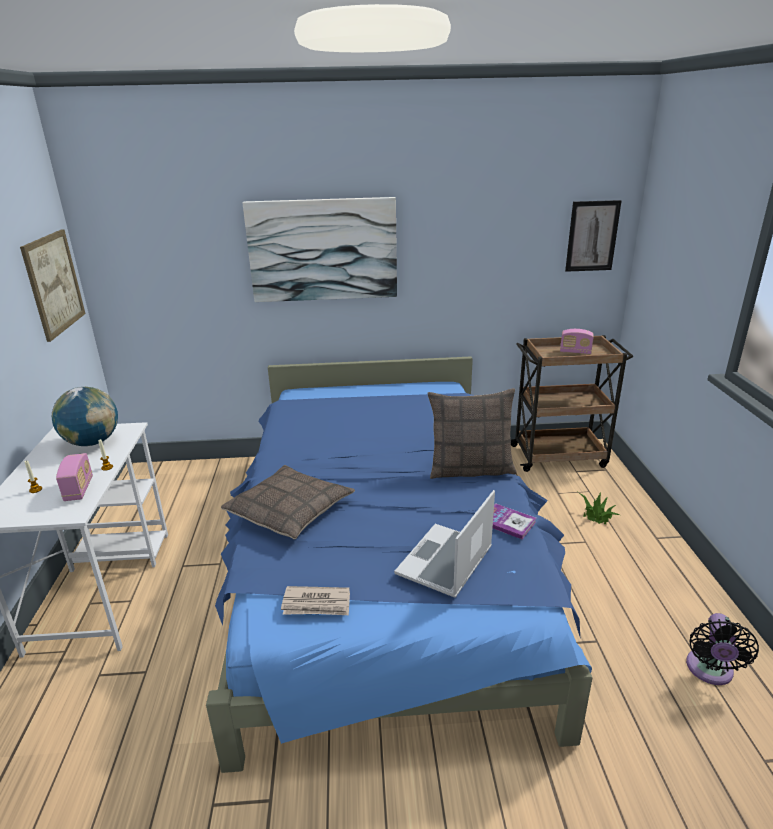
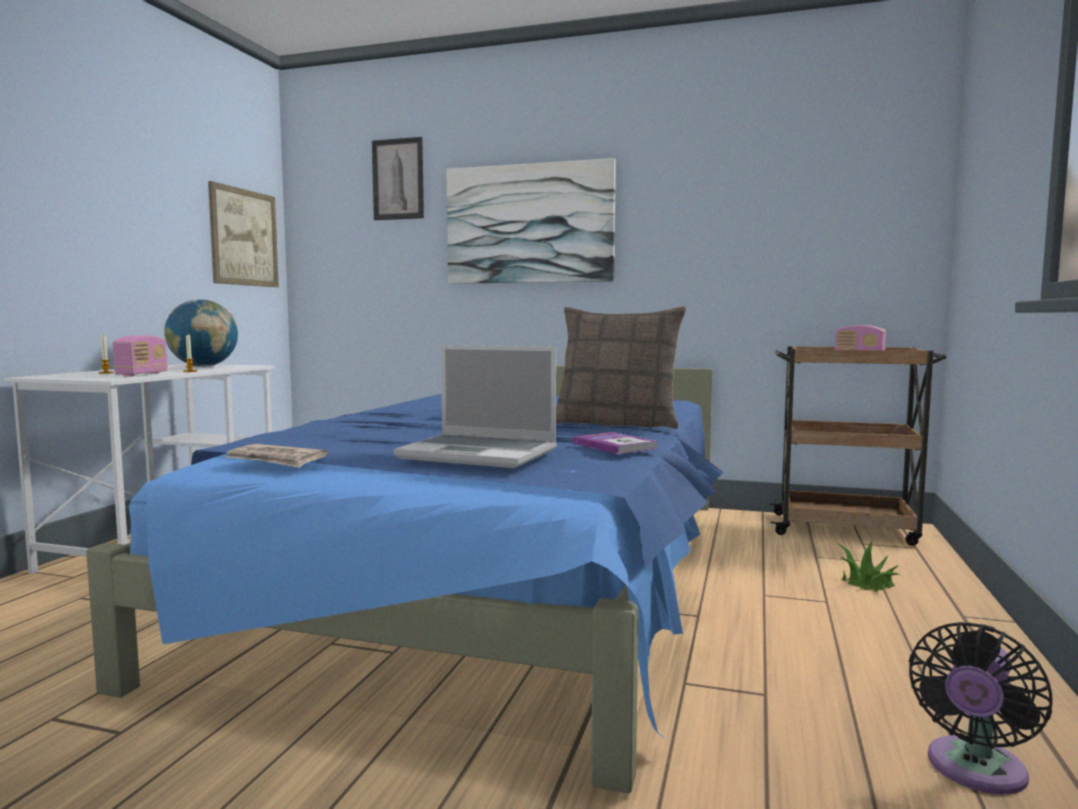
camera: 20 degrees right, 20 degrees down
(290, 510) = (350, 425): pillow -> none
(445, 563) = (480, 454): laptop -> laptop turned 120 degrees counterclockwise
(592, 236) = (883, 204): picture -> picture (398, 179)

